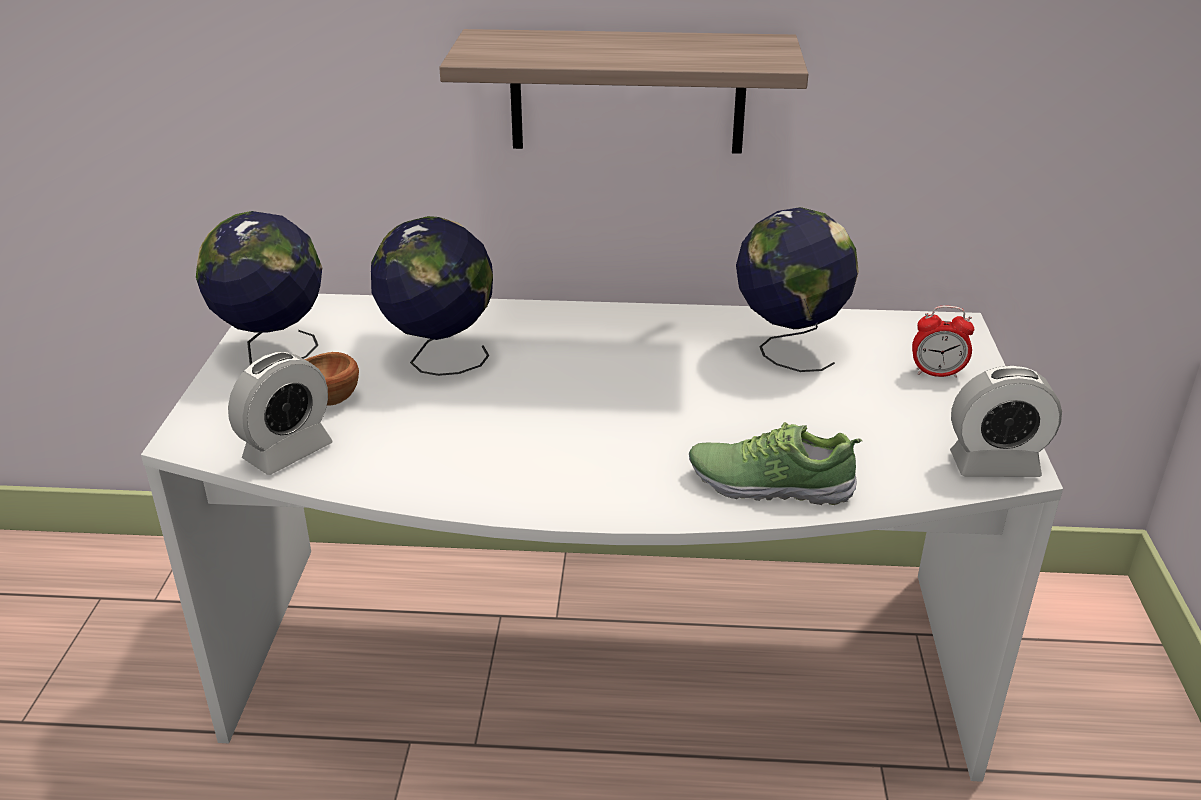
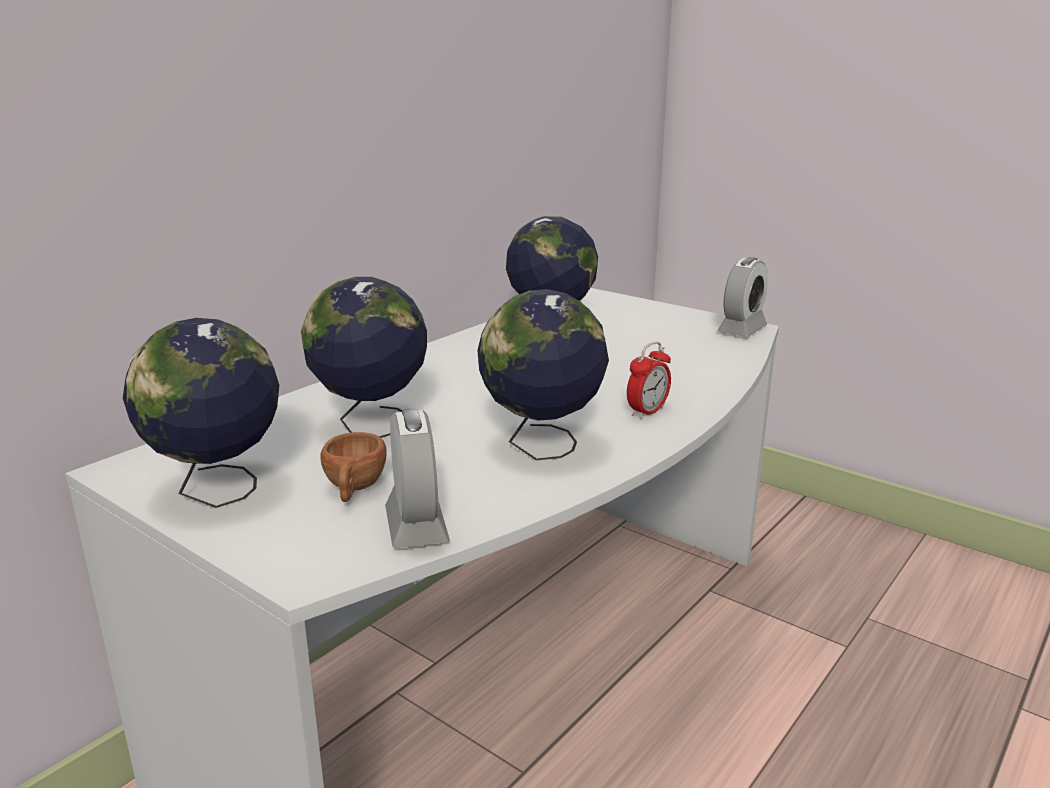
camera: 55 degrees left, 10 degrees down
(484, 453) = (541, 447): none -> globe
(627, 92) = (384, 158): shelf -> none
(770, 484) = (697, 379): shoe -> none
(937, 373) = (634, 312): alarm clock -> alarm clock (647, 412)

